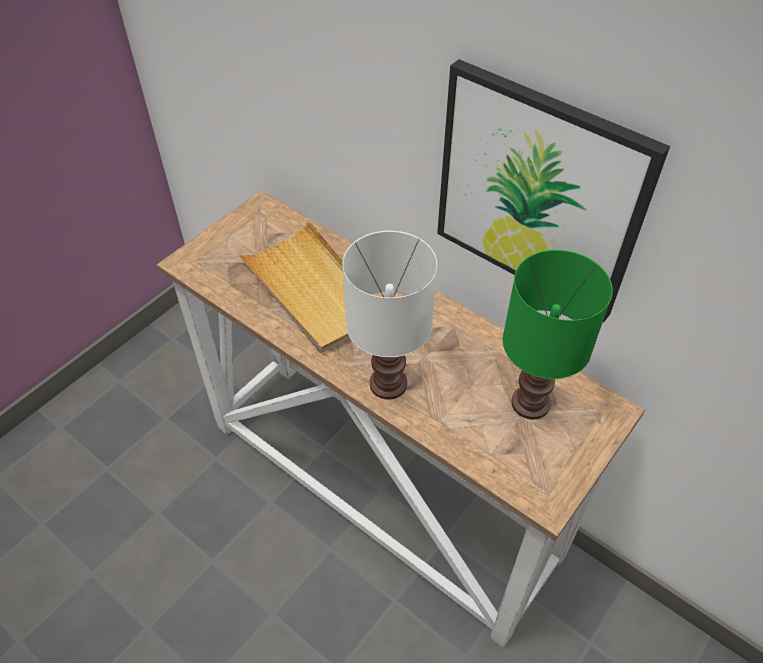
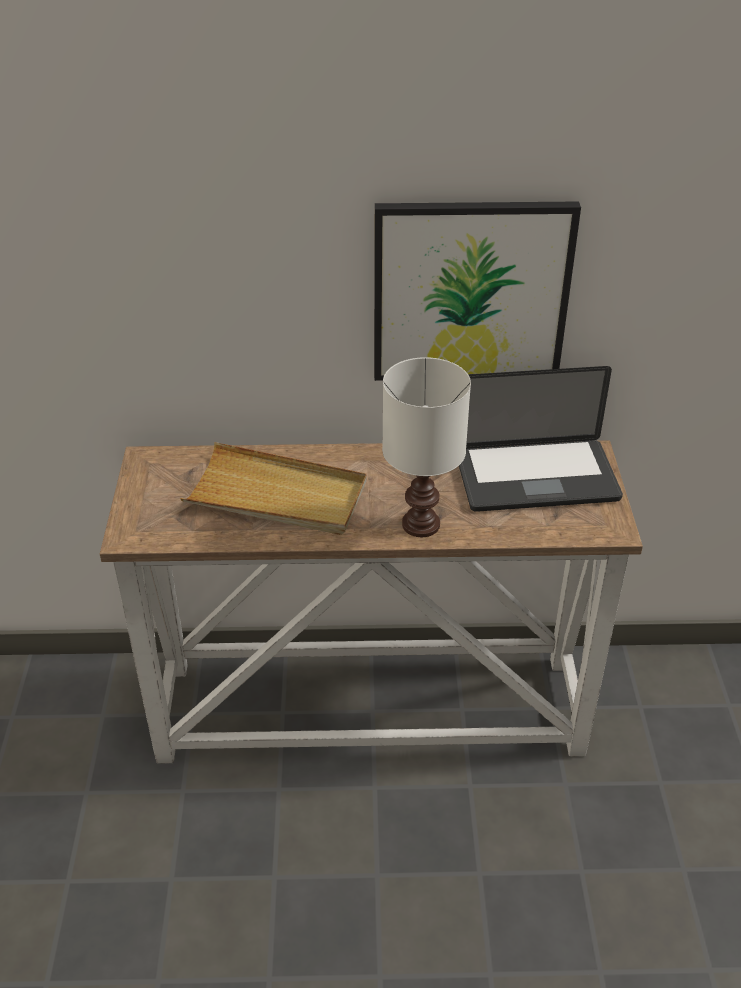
camera: 40 degrees left, 10 degrees down
(532, 403) = (536, 477): green table lamp -> laptop

